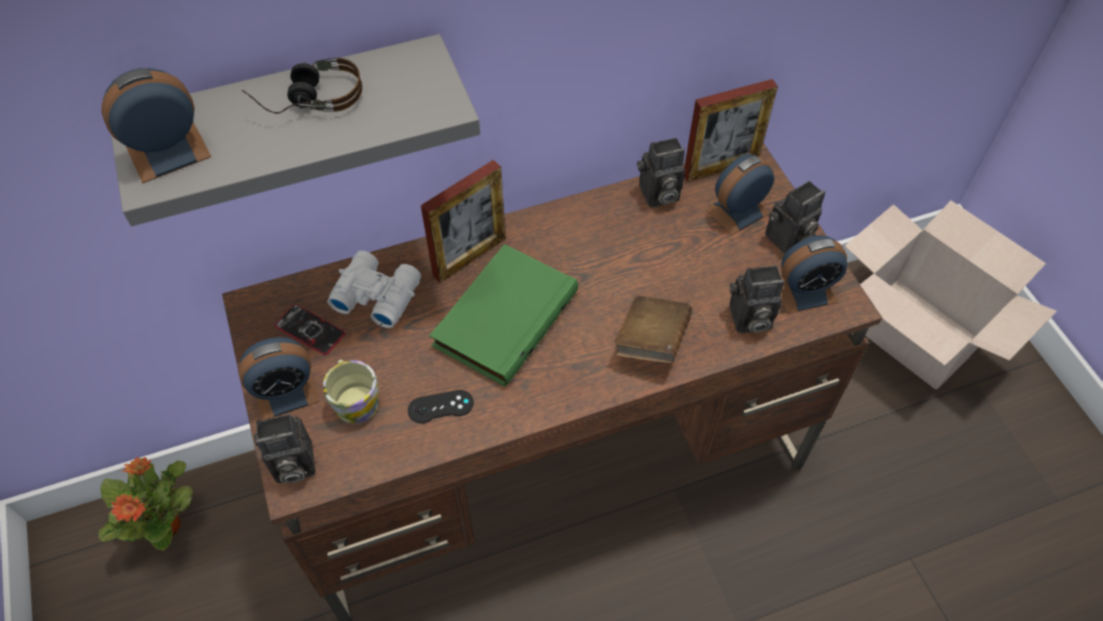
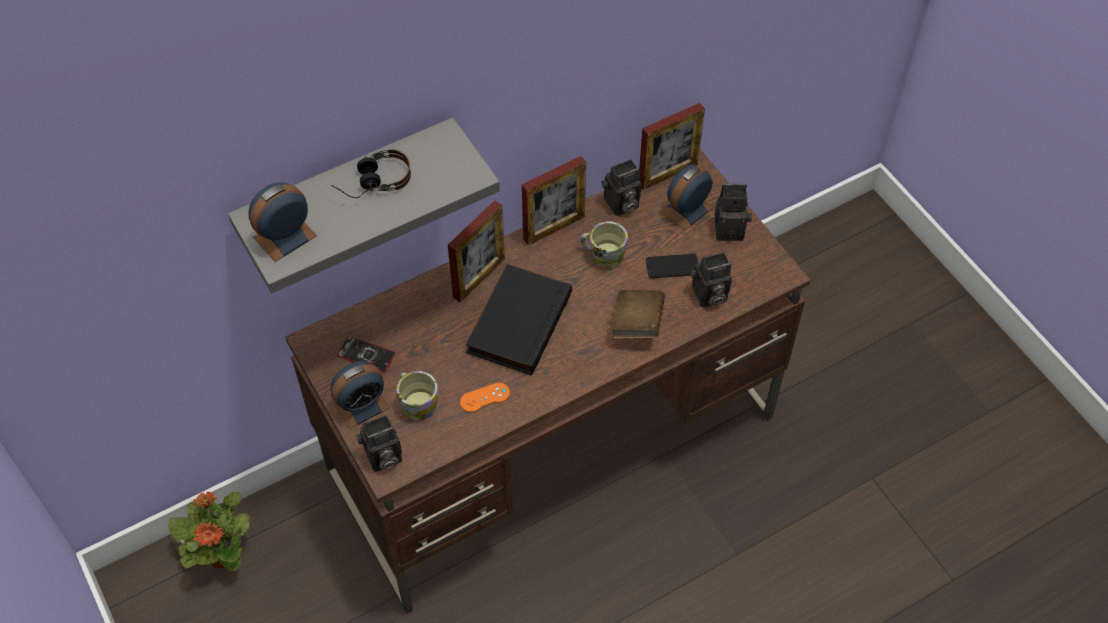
camera: 10 degrees left, 0 degrees up
(376, 294) = (411, 319): white binoculars -> none
(440, 407) = (485, 397): black game controller -> orange game controller
(503, 316) = (517, 322): green book -> black book
(572, 210) = (554, 227): none -> picture frame
(625, 250) = (602, 254): none -> mug
(708, 276) = (672, 266): none -> phone
(788, 241) = (730, 228): camera -> camera turned 135 degrees counterclockwise
(804, 291) = (748, 267): alarm clock -> none
(917, 332) = (857, 285): cardboard box -> none

